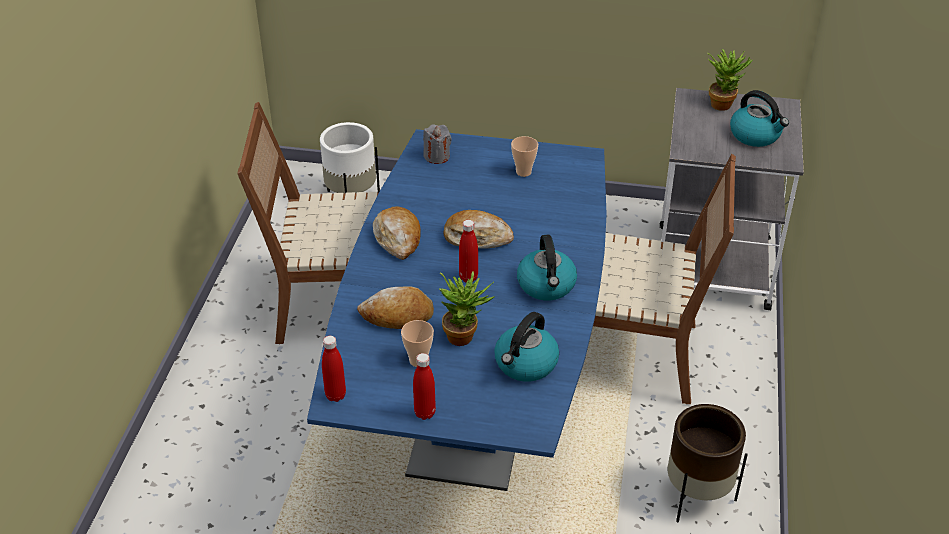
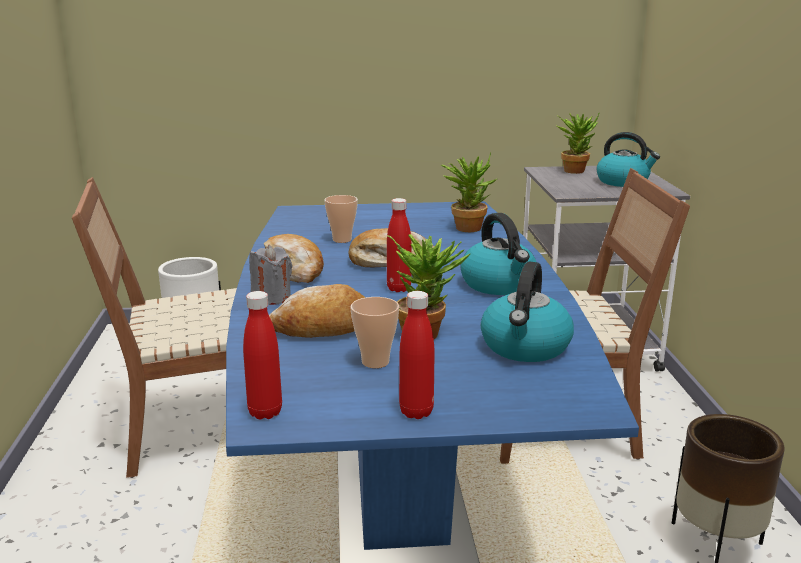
camera: 15 degrees left, 20 degrees down
(437, 156) = (310, 218): grey candle -> grey candle (271, 297)
(523, 172) = (412, 219): cup -> cup (342, 240)
(564, 193) = (467, 227): none -> potted plant

